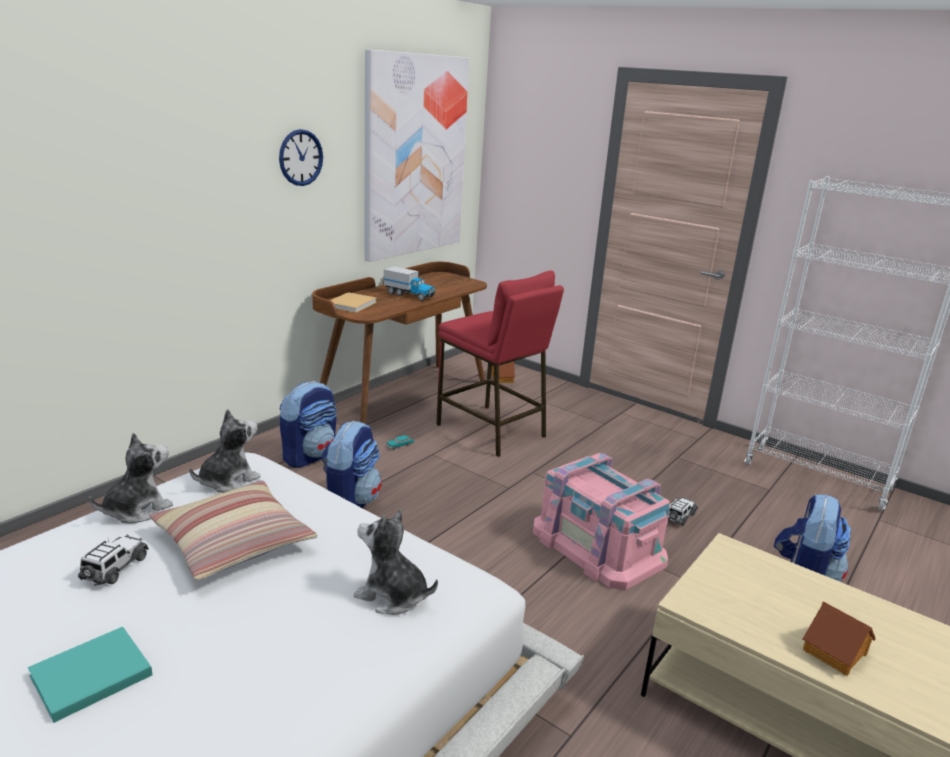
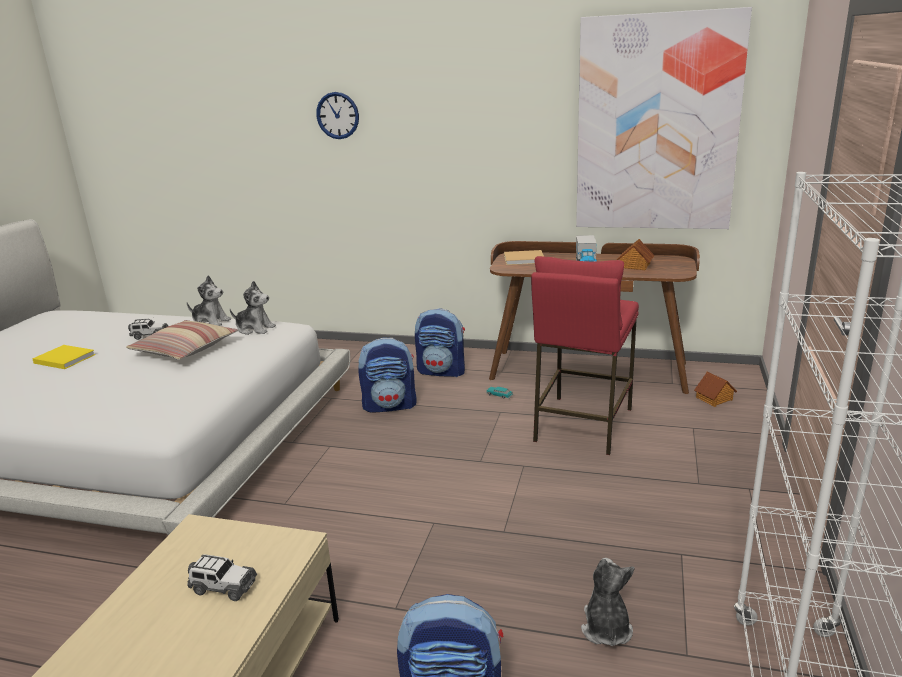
camera: 70 degrees right, 0 degrees up
(87, 677) = (63, 358): turquoise book -> yellow book
(301, 157) = (500, 122): wall clock -> wall clock (337, 115)
(392, 596) = (140, 401): plush toy -> plush toy (606, 628)
(598, 545) = (420, 532): pink storage box -> none
(679, 517) = (525, 578): toy car -> toy car (223, 587)
(835, 652) = (133, 625): toy house -> toy house (634, 266)

